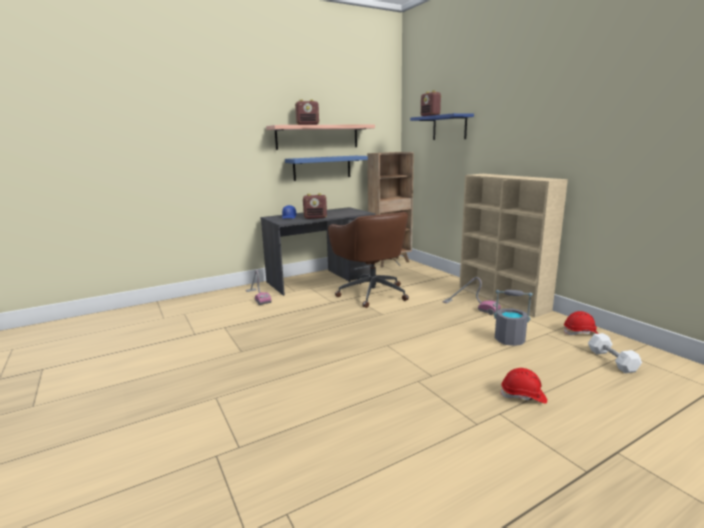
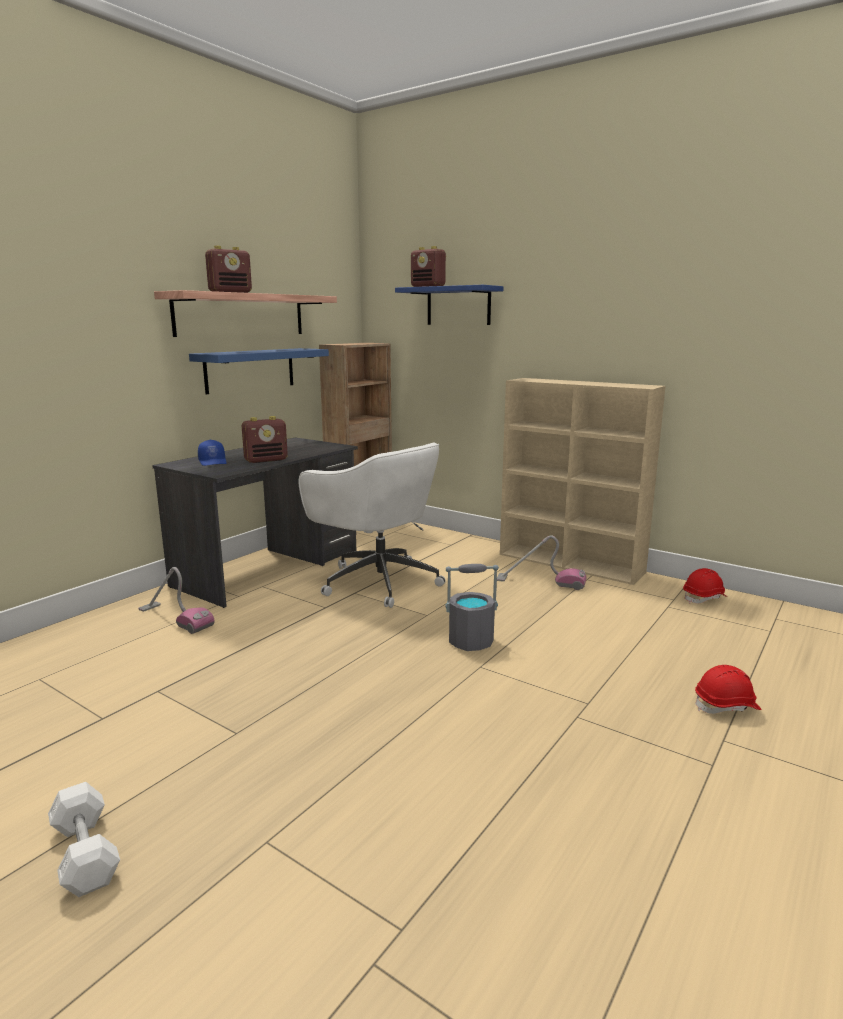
camera: 25 degrees left, 0 degrees up
(372, 293) = (378, 581): brown office chair -> white office chair
(510, 340) = (635, 624): grey bucket -> grey bucket (471, 641)
(612, 360) = (771, 630): white dumbbell -> white dumbbell (85, 853)

